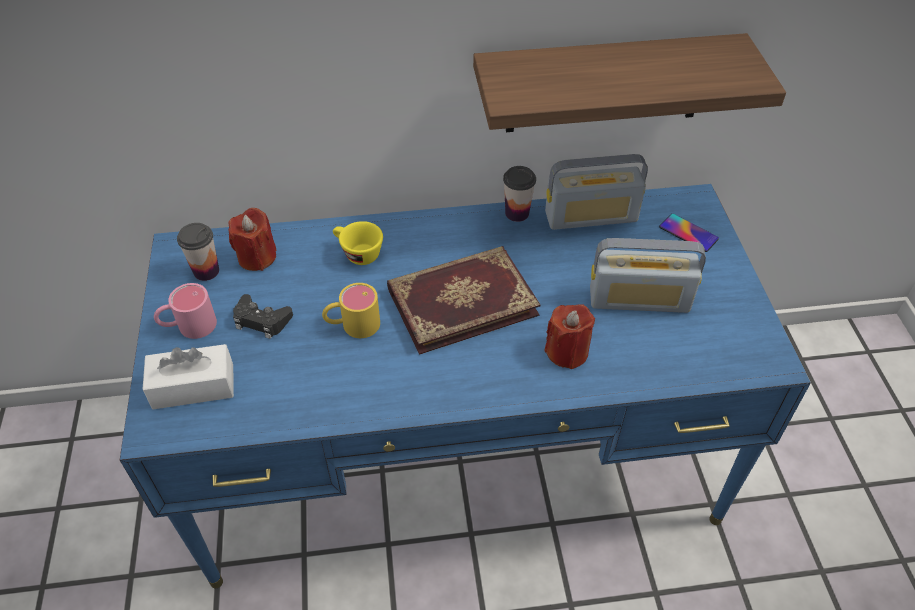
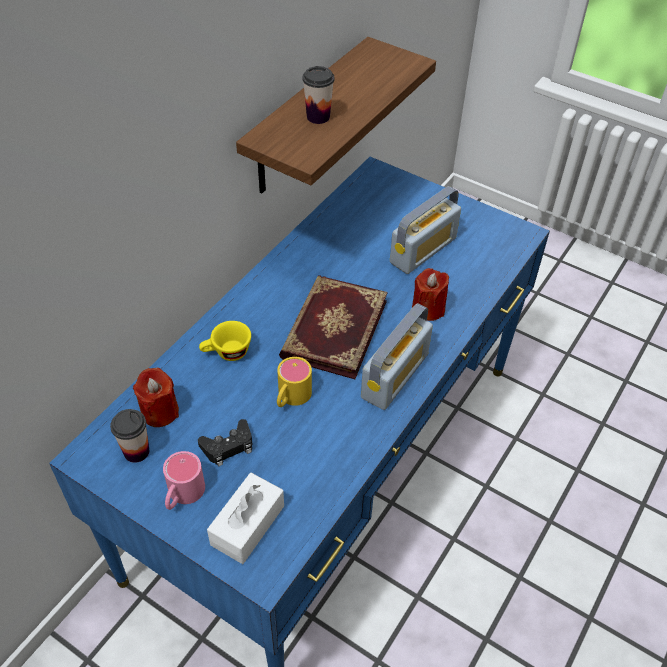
camera: 50 degrees left, 0 degrees up
(517, 213) = (289, 251): cup -> cup (318, 117)
(591, 216) = (334, 222): radio -> radio (395, 375)
(688, 233) = (397, 193): phone -> none

